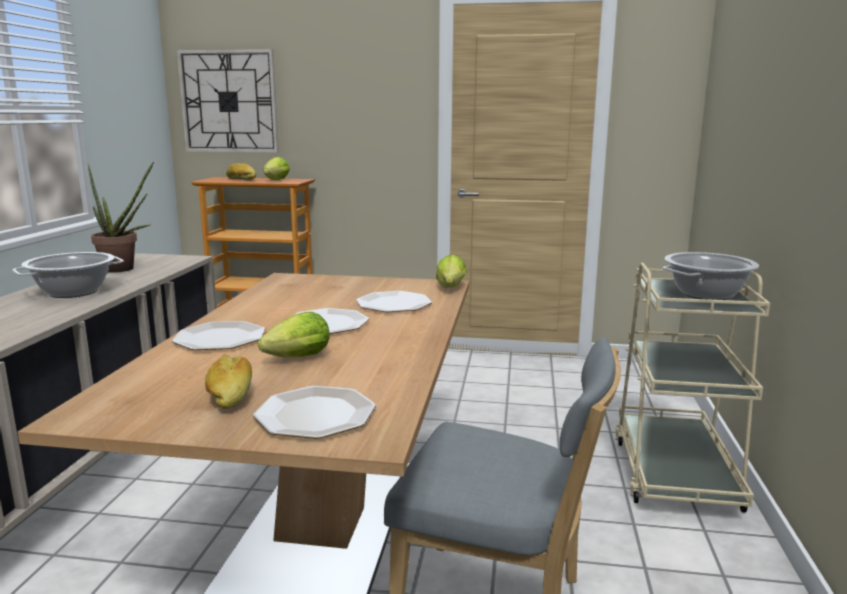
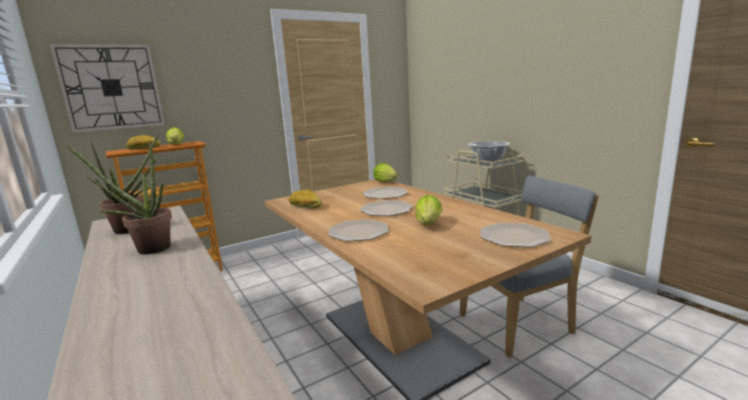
camera: 40 degrees left, 0 degrees up
(73, 292) = (146, 249): cooking pot -> potted plant
(230, 395) = (457, 246): bread -> bread (305, 206)

